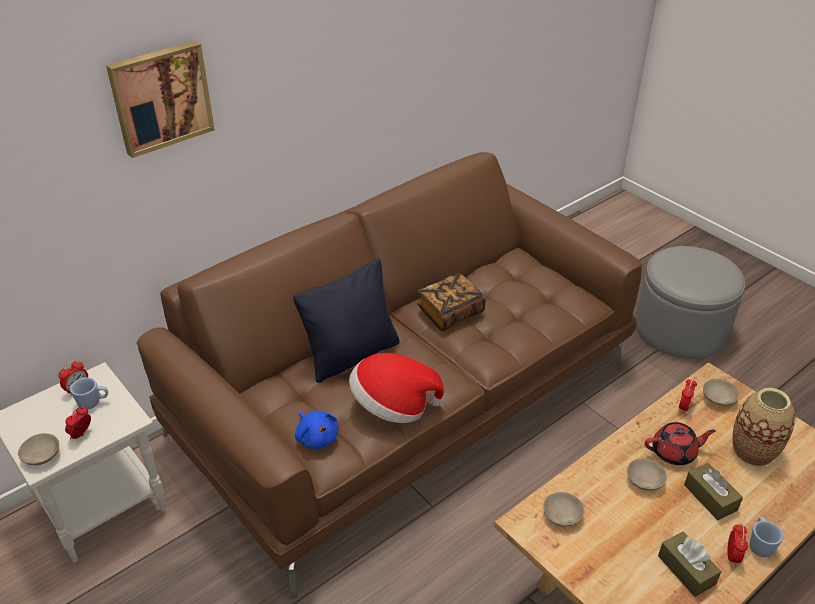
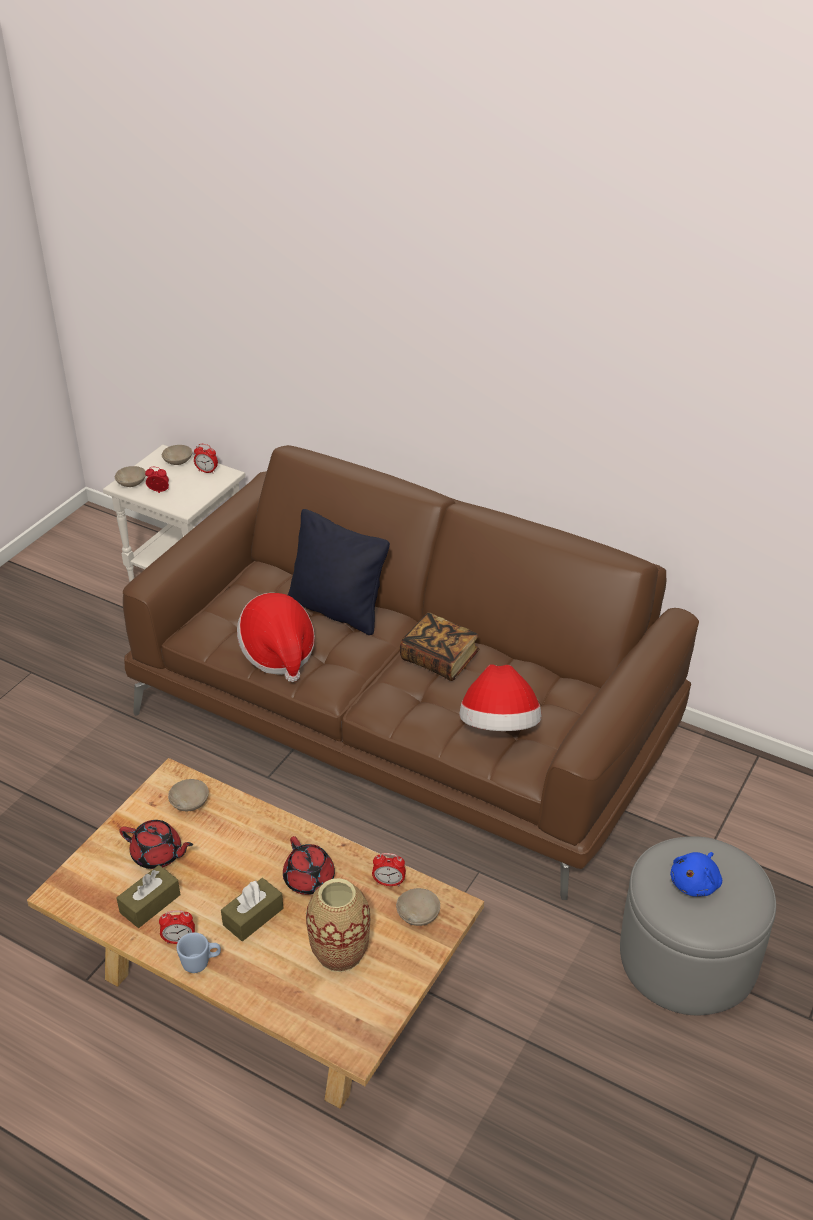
camera: 70 degrees right, 0 degrees up
(93, 403) = (195, 484): blue mug -> none
(160, 97) = (328, 285): picture -> none
(316, 437) = (219, 618): blue plush toy -> blue plush toy (695, 883)
(541, 303) = (499, 727): none -> hat
(625, 553) = (158, 855): none -> red teapot
(645, 480) = (258, 860): beige bowl -> beige bowl (178, 461)

